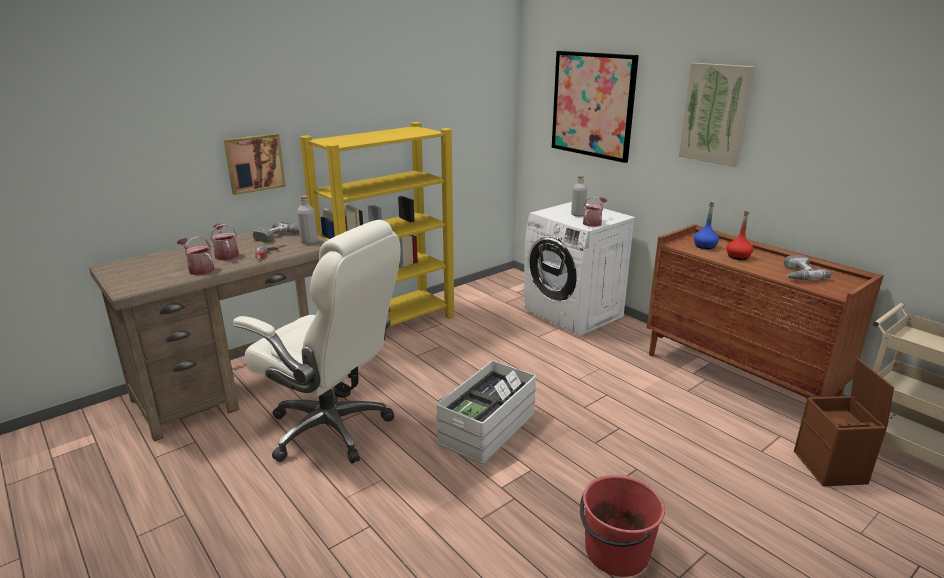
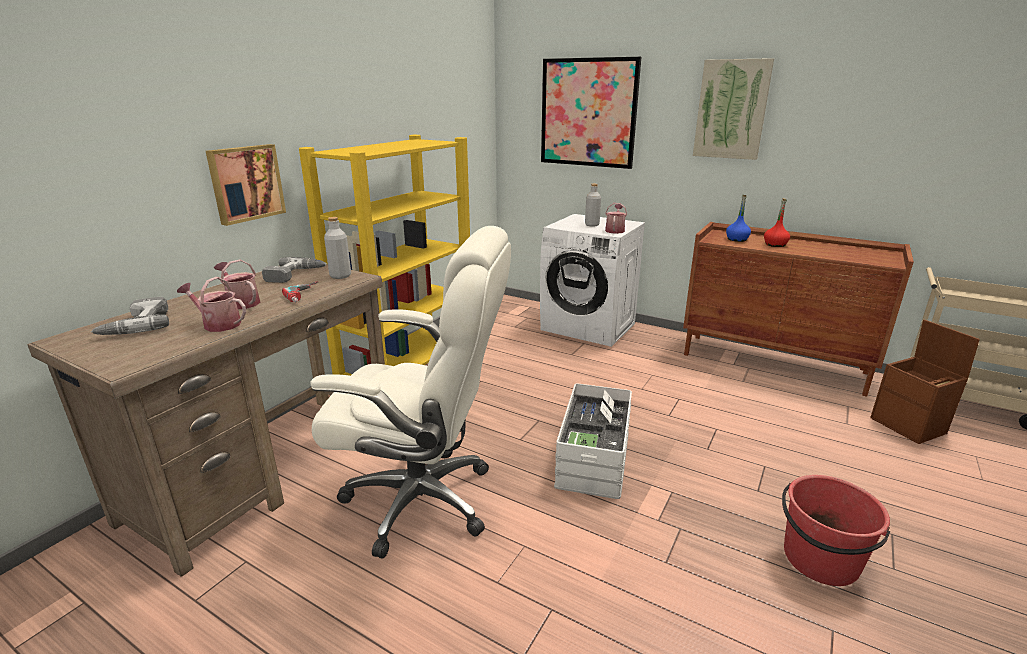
camera: 20 degrees left, 0 degrees up
(797, 274) = (839, 253): power drill -> power drill (136, 325)

